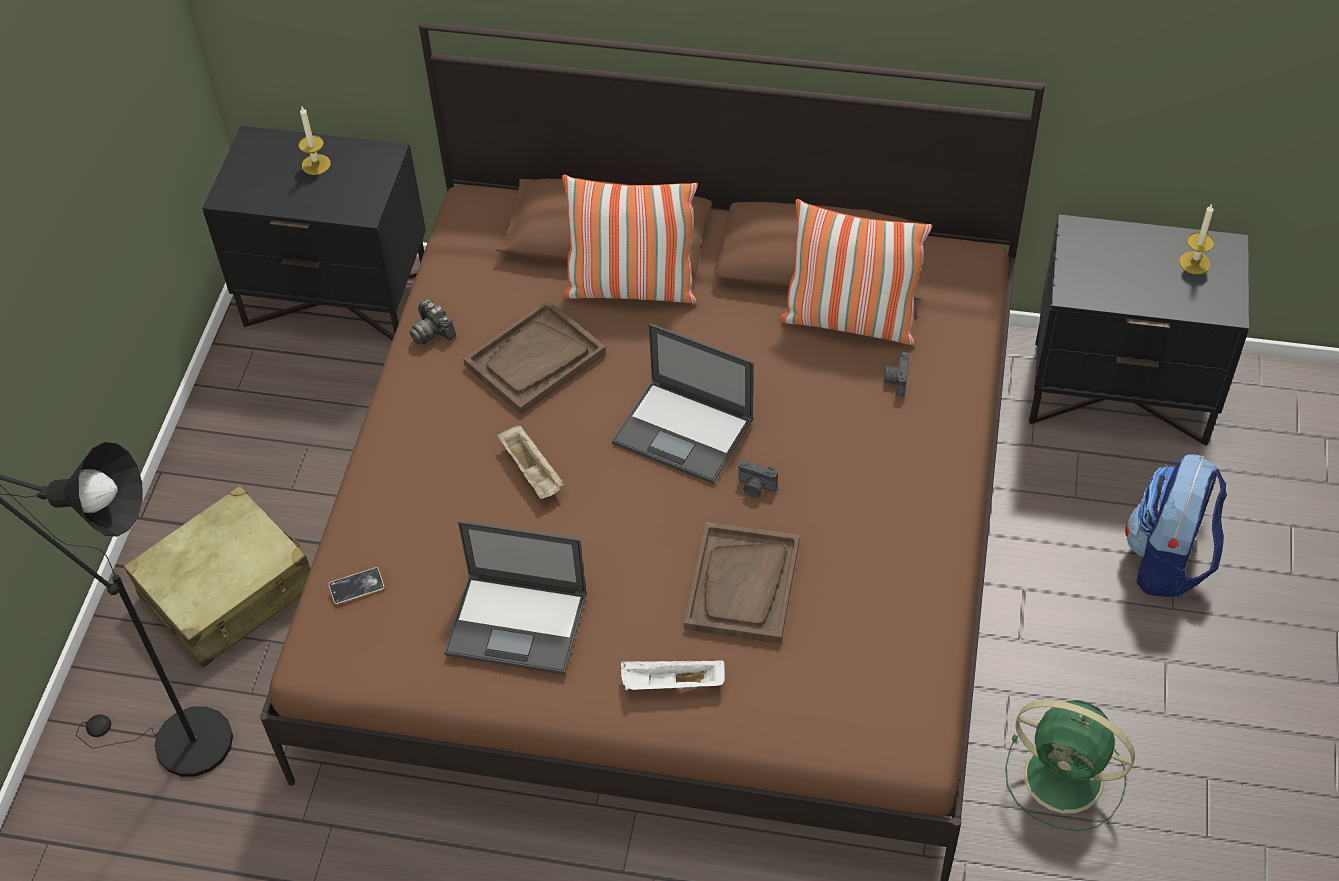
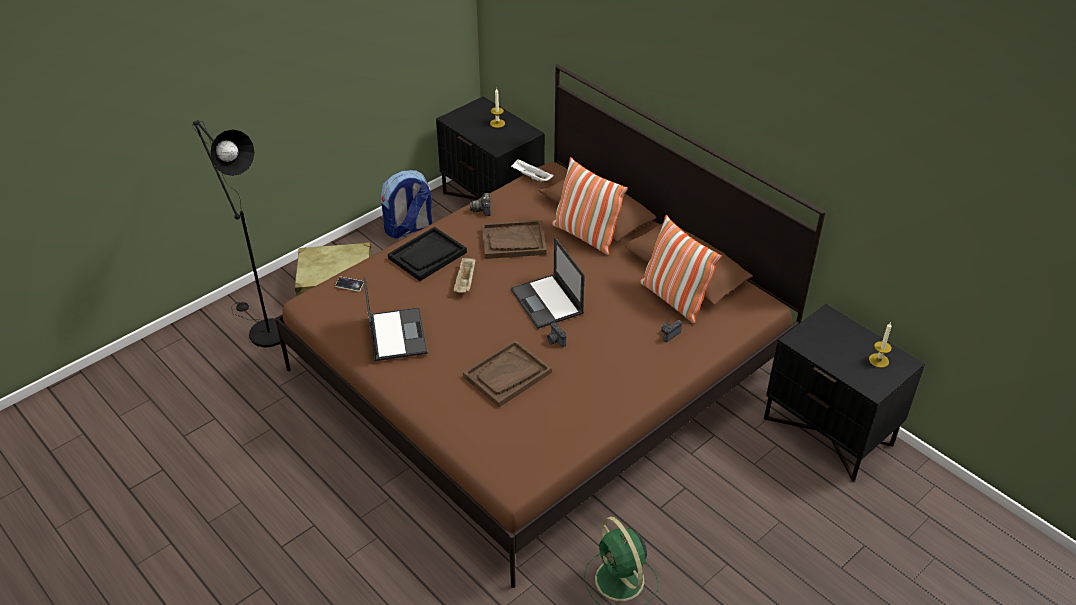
camera: 35 degrees right, 10 degrees down
(427, 461) = (427, 255): none -> black tray
(519, 623) = (397, 334): laptop -> laptop turned 150 degrees counterclockwise
(671, 684) = (434, 394): white tray -> white tray (531, 177)
(1167, 561) = (775, 520): backpack -> backpack (408, 229)

